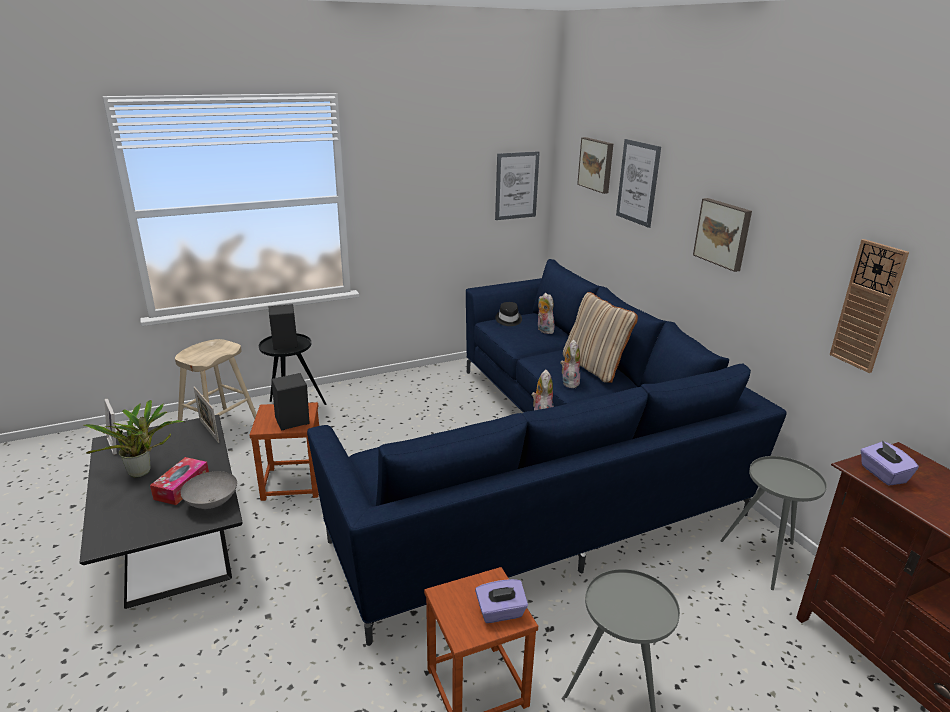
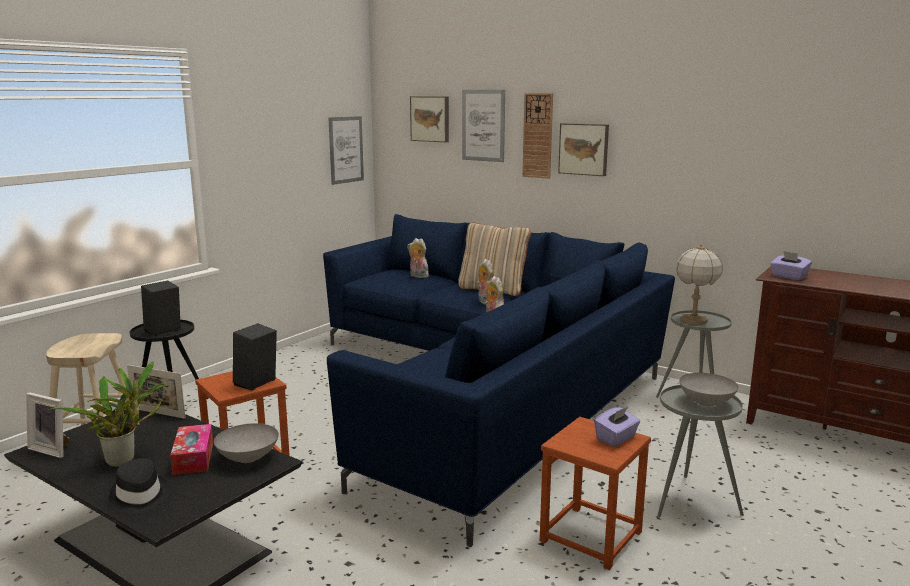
camera: 30 degrees left, 10 degrees down
(508, 320) = (376, 275): black hat -> black hat (139, 497)
(639, 609) = (707, 403): none -> grey bowl
(778, 475) = (694, 320): none -> table lamp
(867, 306) = (724, 172): wall clock -> wall clock (538, 136)

